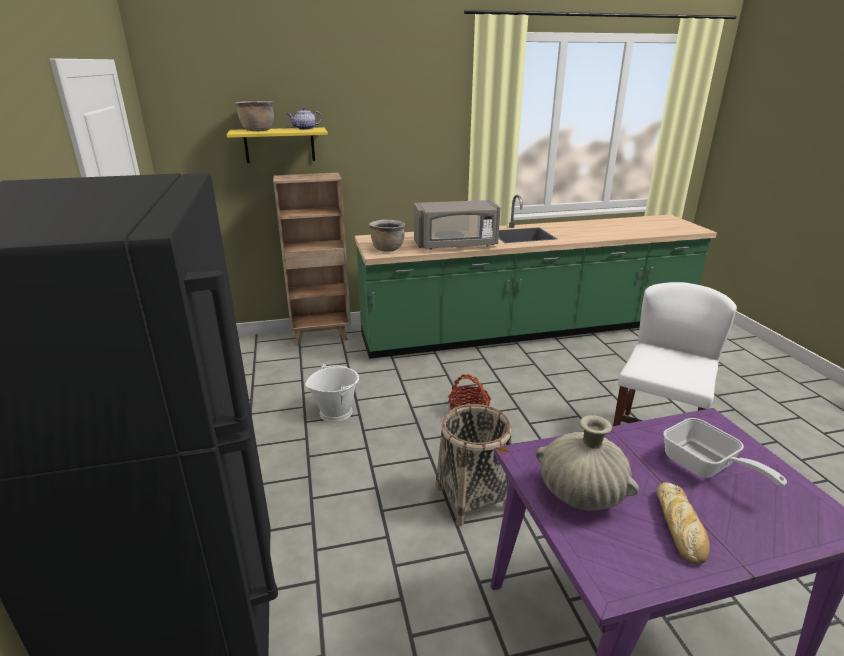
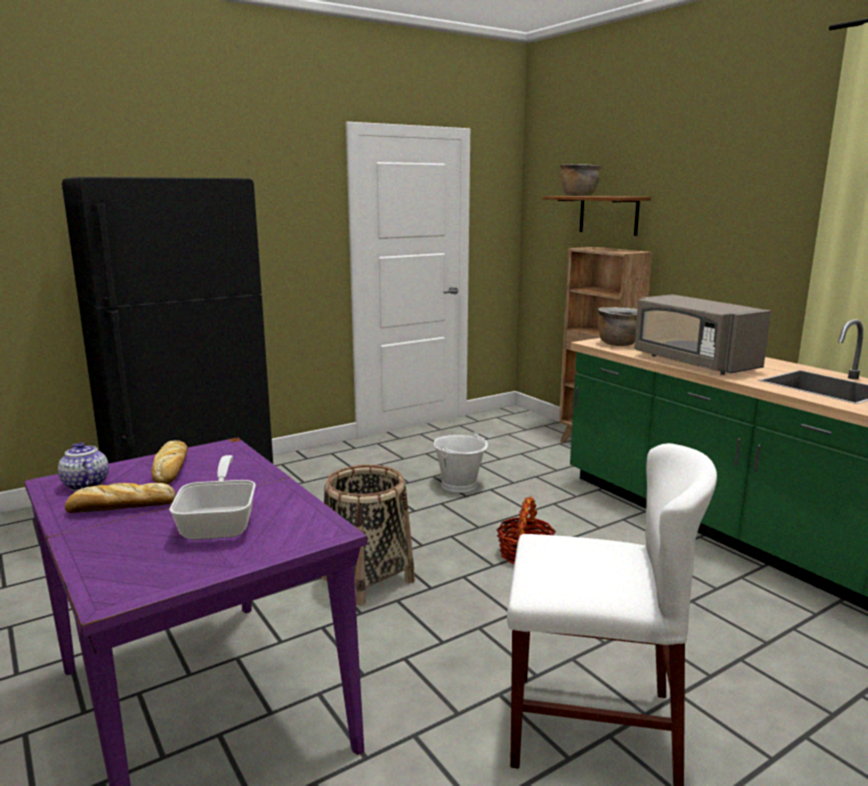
camera: 70 degrees right, 10 degrees down
(279, 145) = (608, 215): yellow shelf -> brown shelf
(305, 129) = (620, 196): teapot -> teapot (85, 484)
(581, 493) = (171, 469): beige vase -> bread
(704, 467) = (220, 523): frying pan -> frying pan turned 135 degrees clockwise

